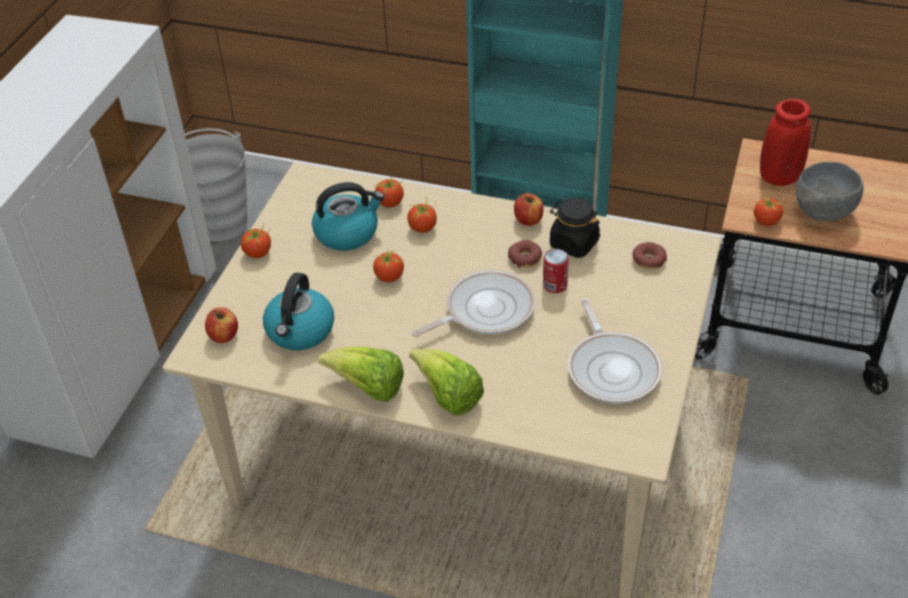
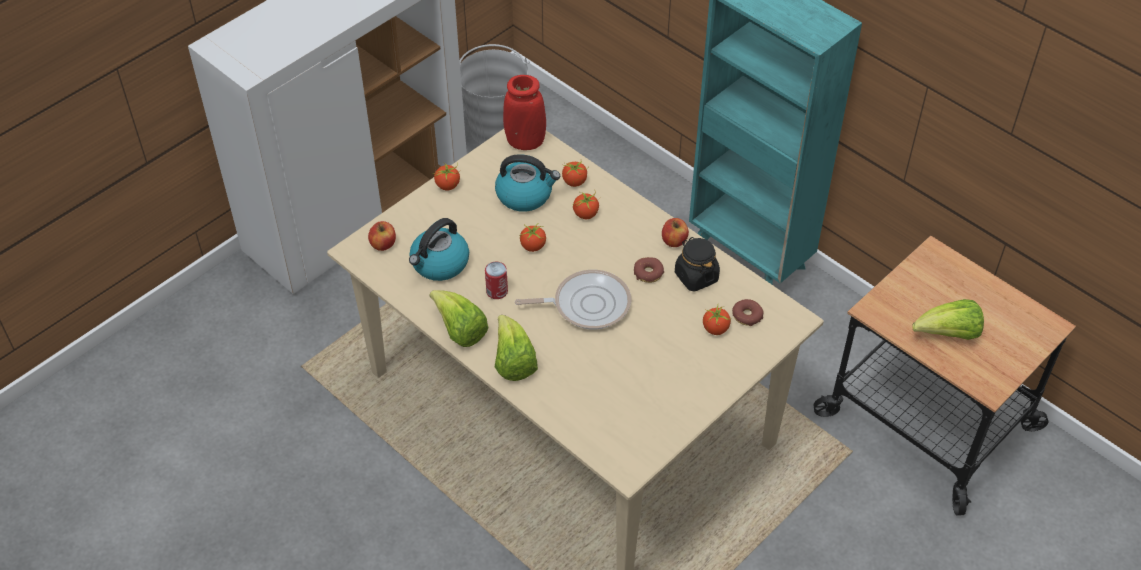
camera: 25 degrees right, 5 degrees up
(555, 285) = (656, 306): can -> can (497, 291)
(612, 368) = (652, 393): frying pan -> none
(766, 221) = (890, 321): tomato -> tomato (715, 329)
(779, 178) = (934, 286): red vase -> red vase (525, 142)
(824, 213) = (948, 334): grey bowl -> lettuce

